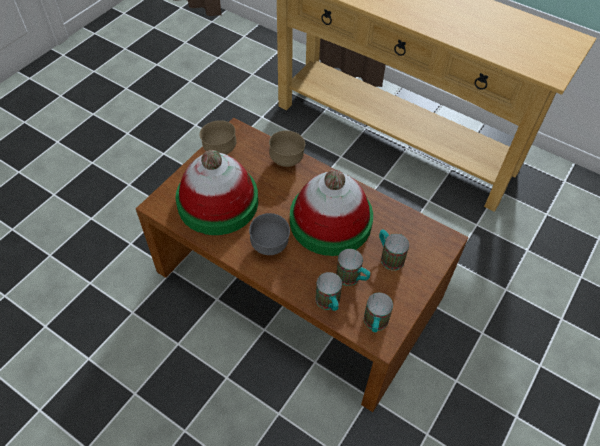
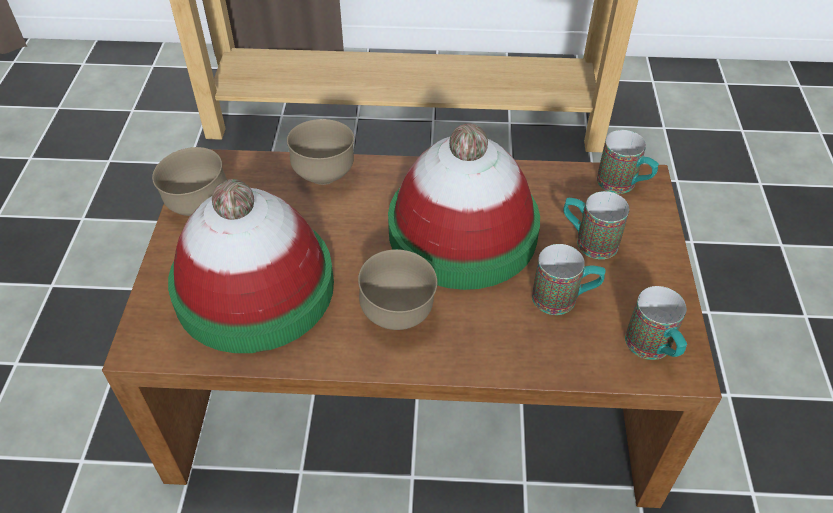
camera: 30 degrees left, 5 degrees down
(270, 247) = (398, 315): grey bowl -> brown bowl
(329, 304) = (562, 355): mug -> mug (623, 185)

